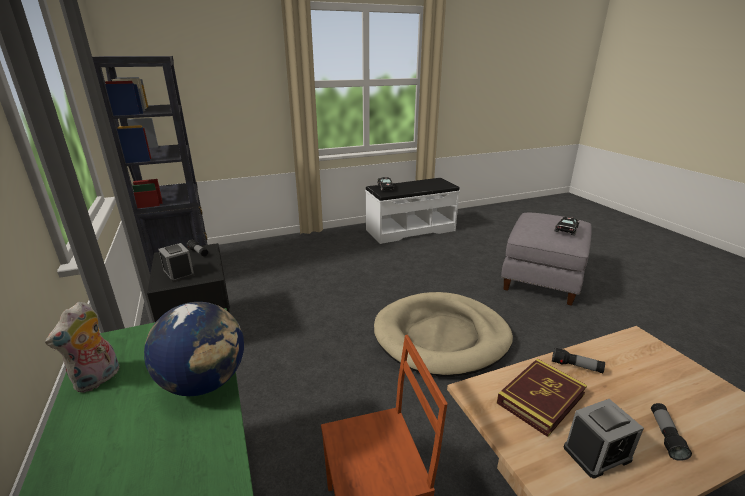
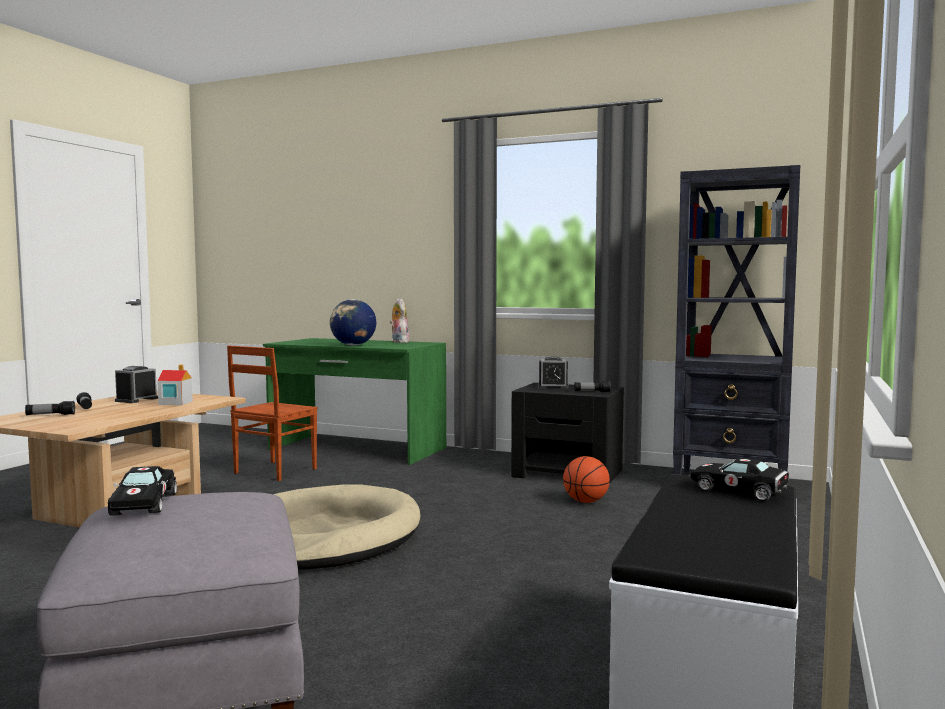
camera: 135 degrees right, 20 degrees down
(270, 296) = (586, 502): none -> basketball
(540, 399) = (175, 403): book -> toy house
(576, 366) = (146, 412): flashlight -> flashlight (50, 415)

